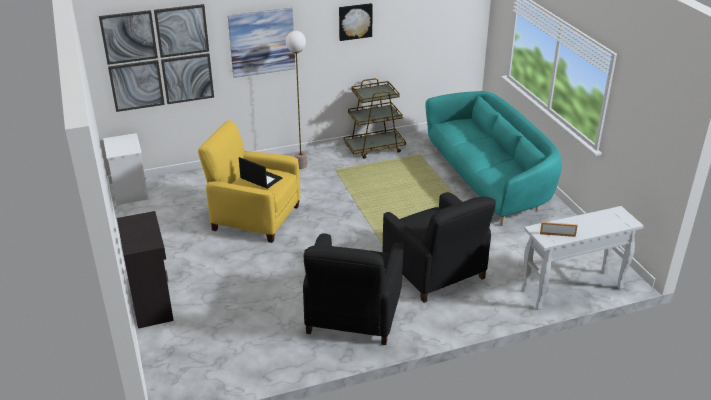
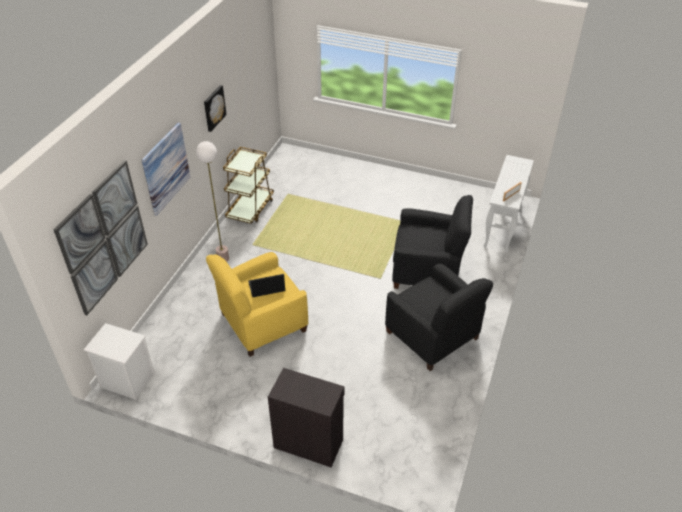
camera: 50 degrees left, 10 degrees up
(488, 181) = (358, 186): turquoise sofa -> none

